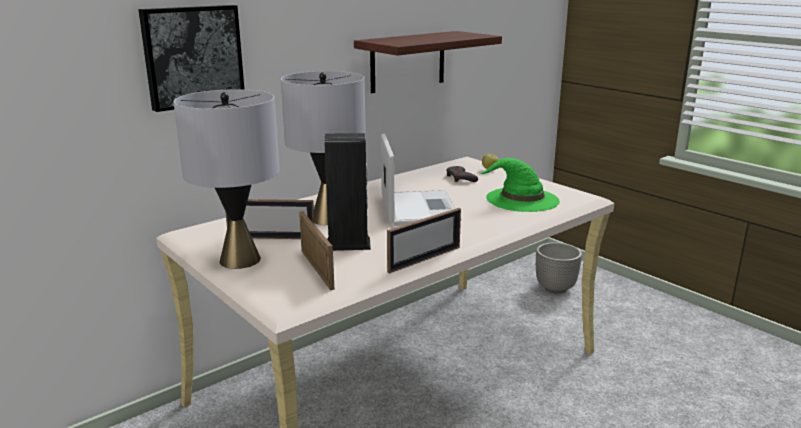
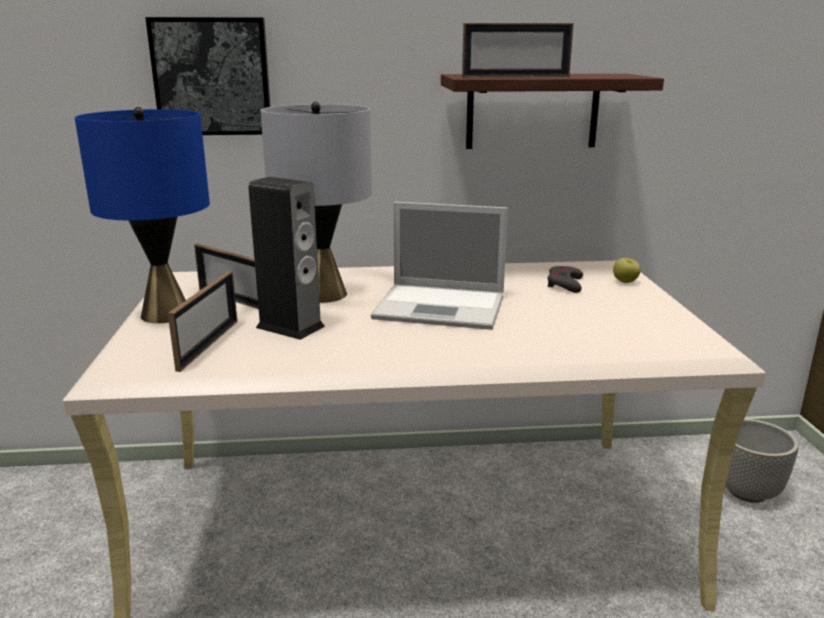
camera: 35 degrees right, 0 degrees up
(240, 259) = (166, 314): grey table lamp -> blue table lamp
(418, 208) = (442, 307): laptop -> laptop turned 75 degrees clockwise
(424, 259) = (334, 369): picture frame -> picture frame (515, 77)
(521, 199) = (601, 329): green hat -> none

